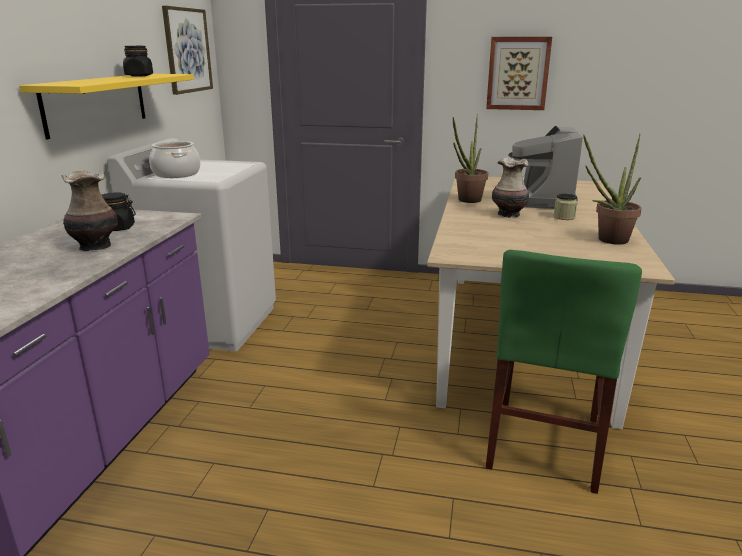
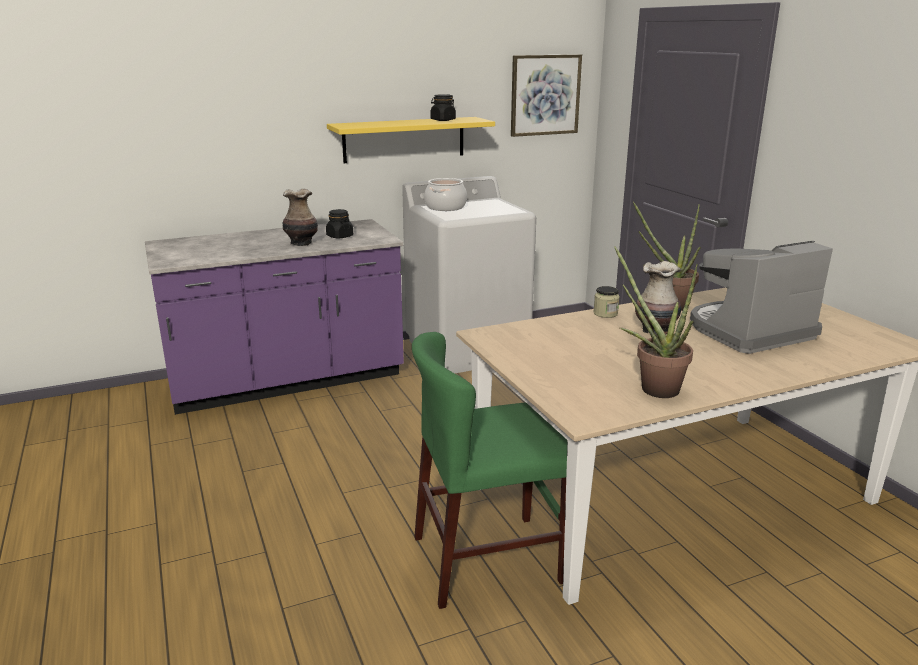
camera: 55 degrees right, 0 degrees up
(518, 73) = (858, 160): picture -> none
(564, 217) = (701, 355): jar -> jar (605, 313)

